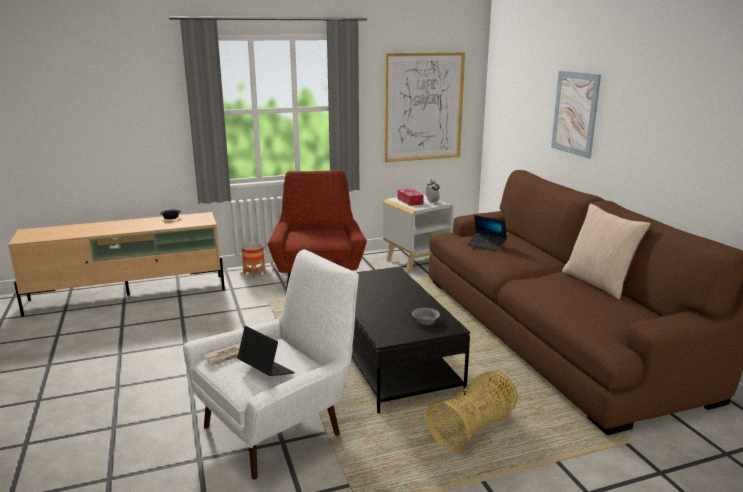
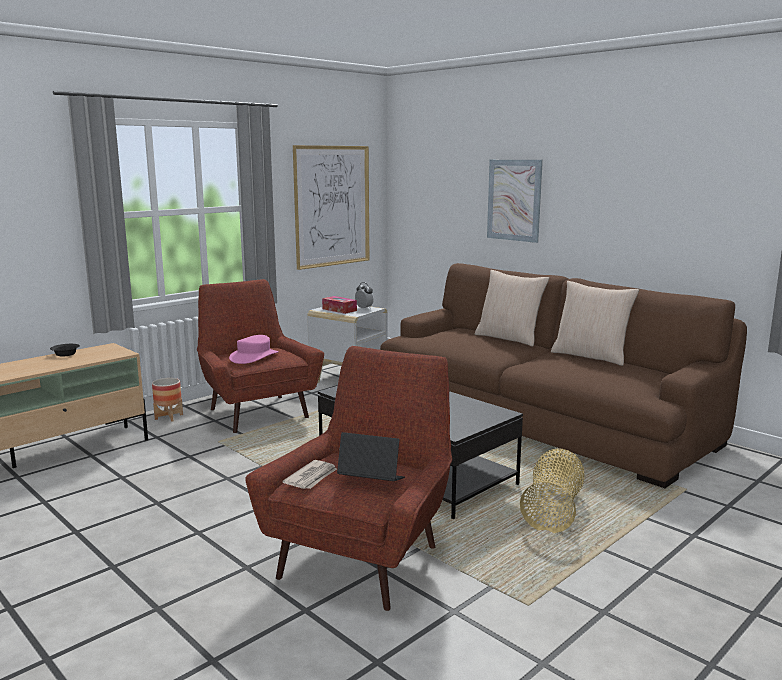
camera: 25 degrees left, 5 degrees down
(279, 427) = (364, 556): white armchair -> red armchair
(312, 236) = (254, 357): none -> pink hat
(424, 321) = (470, 412): grey bowl -> none
(486, 245) = (456, 340): laptop -> none
(539, 250) = (509, 338): none -> beige pillow

